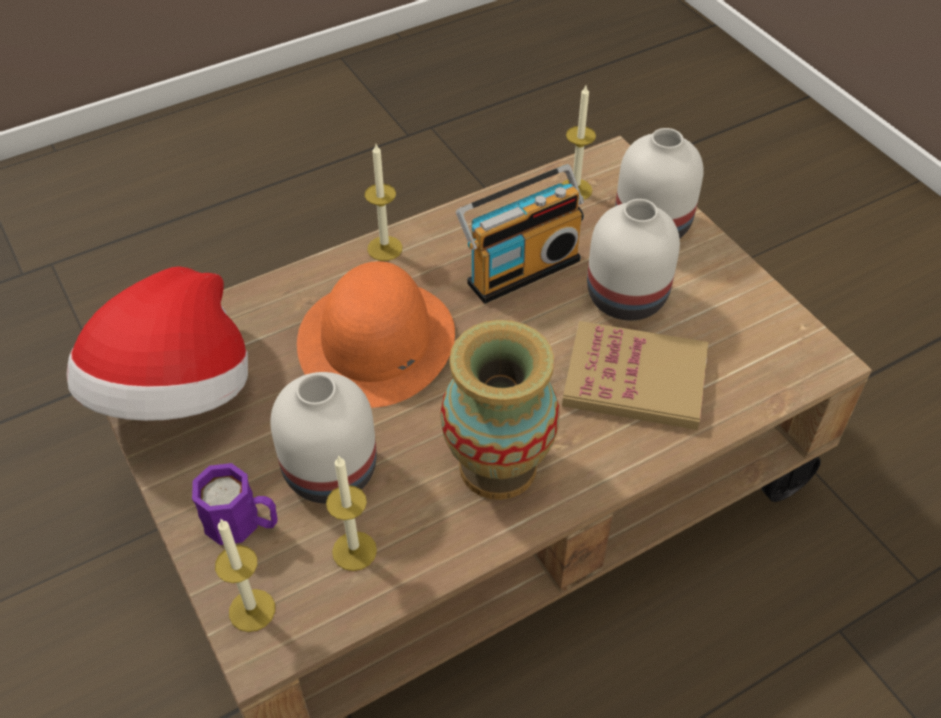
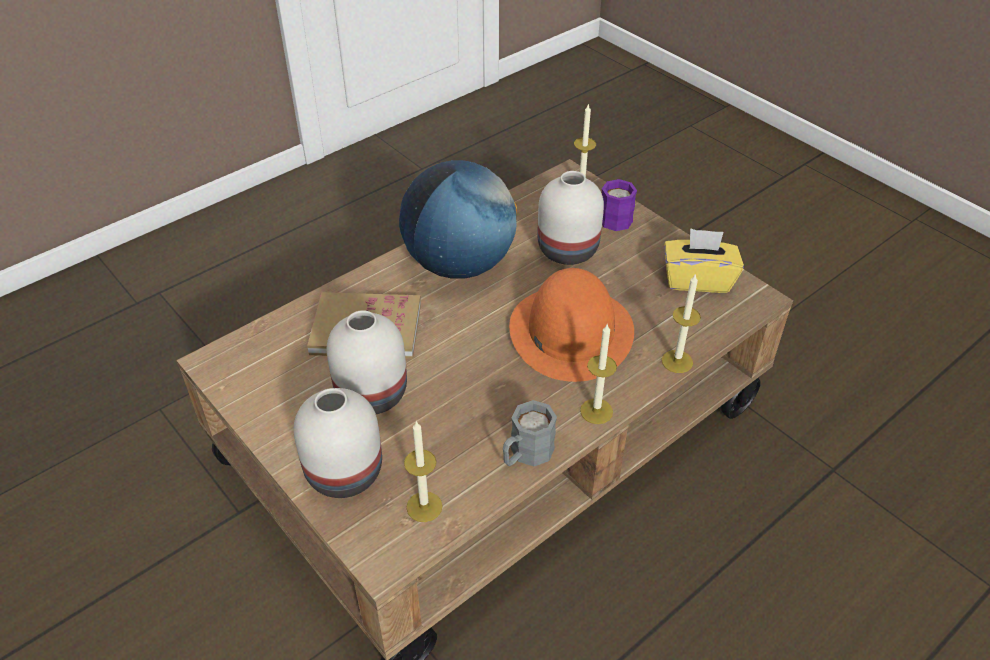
camera: 170 degrees right, 5 degrees down
(175, 393) = (697, 279): hat -> yellow tissue box
(354, 551) = (536, 216): candle -> candle (677, 361)
(470, 219) = (526, 454): none -> grey mug
(498, 467) = (459, 264): vase -> globe
(520, 268) = (468, 408): radio -> none

